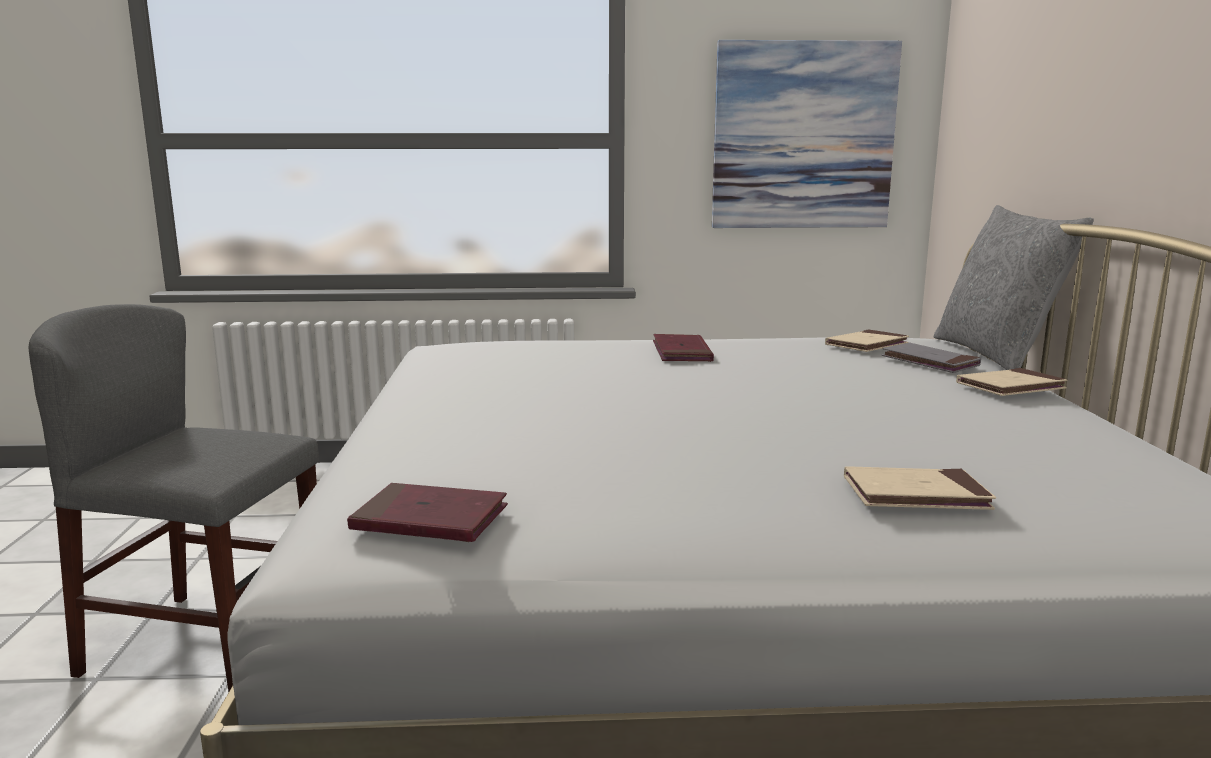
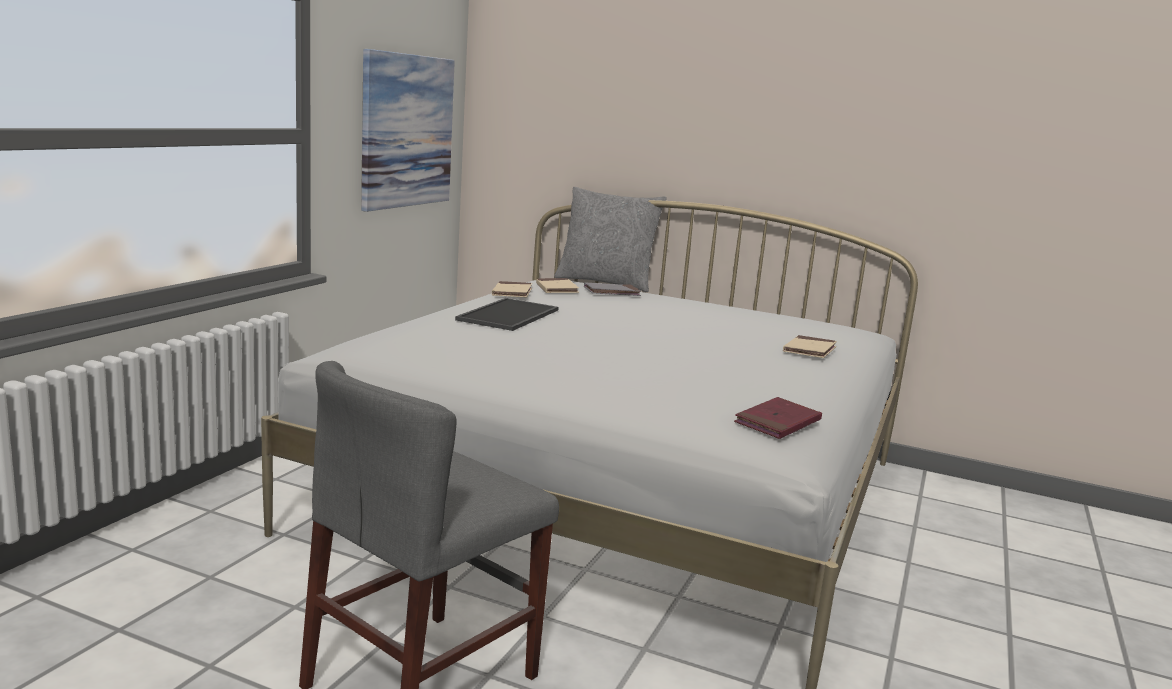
camera: 65 degrees left, 0 degrees up
(682, 352) = (509, 315): red book -> tray
(1010, 387) = (676, 298): beige book -> beige book (512, 293)

